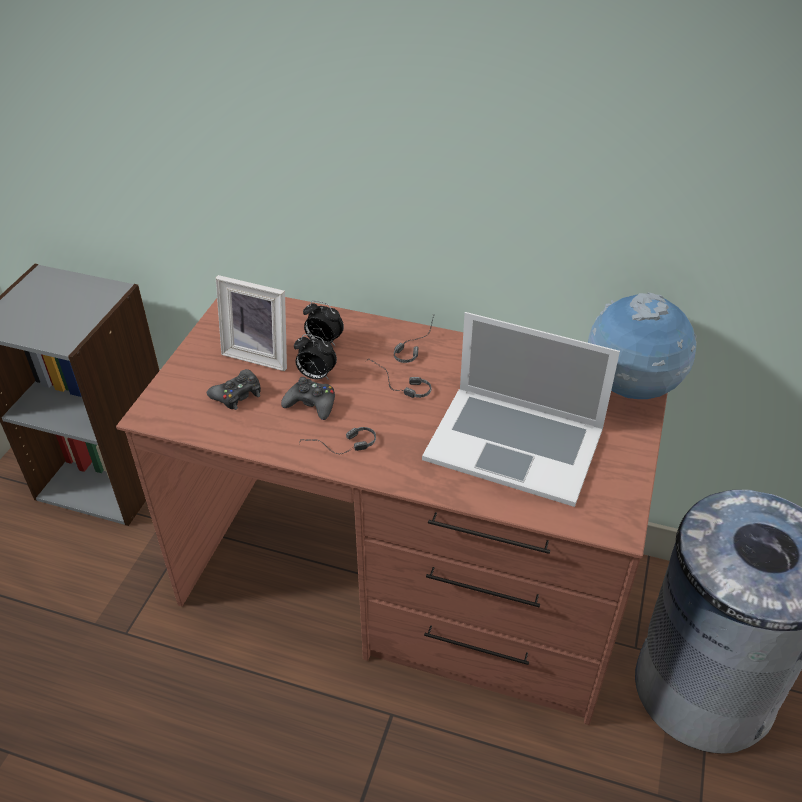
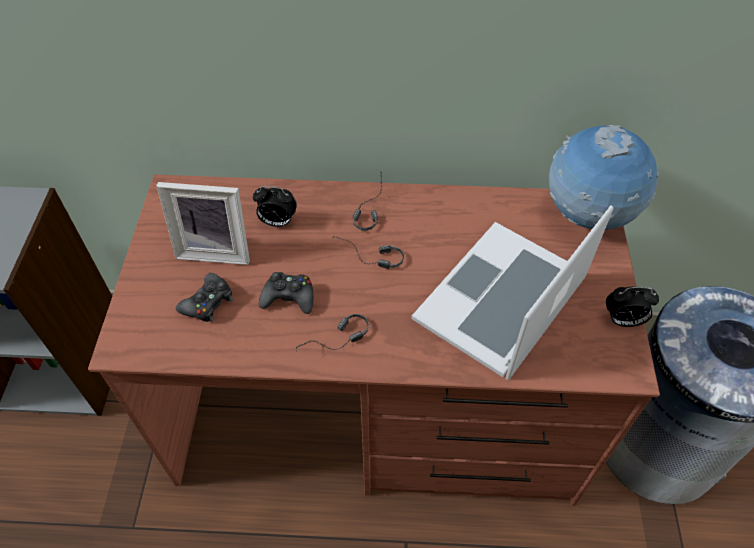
camera: 15 degrees left, 10 degrees up
(316, 376) = (282, 263): alarm clock -> alarm clock (622, 320)
(514, 443) = (502, 298): laptop -> laptop turned 120 degrees clockwise

